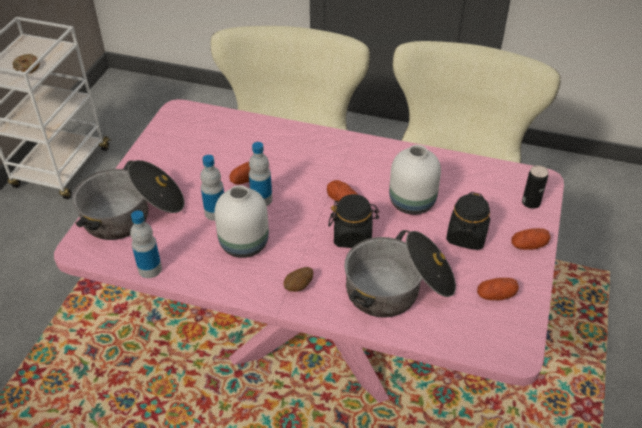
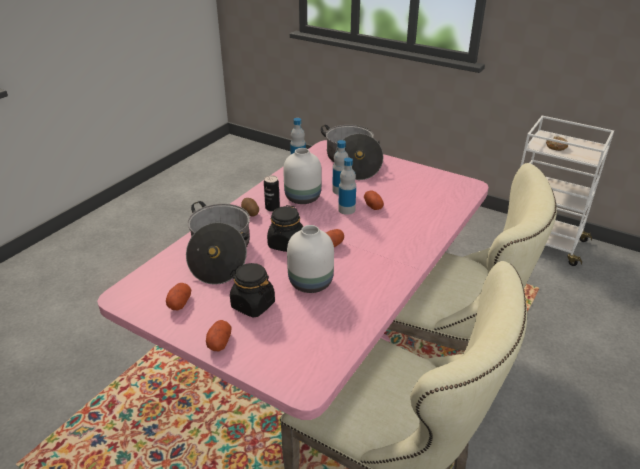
camera: 105 degrees right, 10 degrees down
(531, 203) = (274, 365): can -> can (272, 208)

